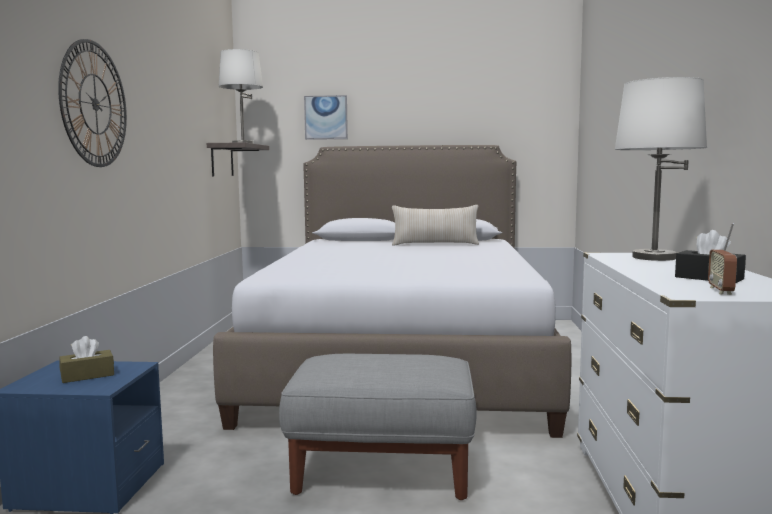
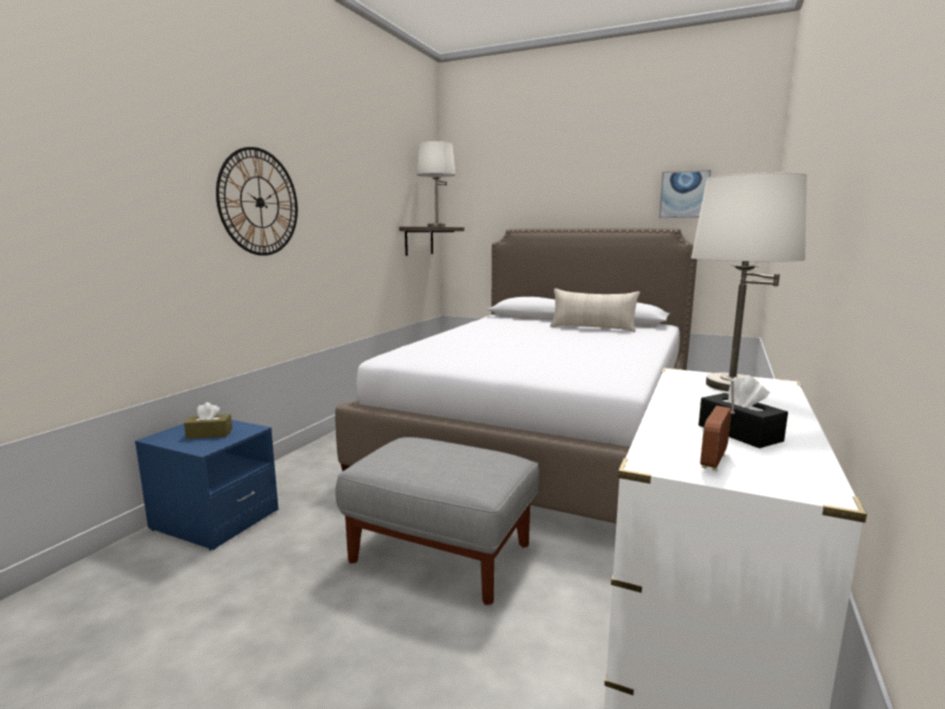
camera: 20 degrees right, 5 degrees up
(326, 117) = (515, 201): picture -> picture (684, 194)

